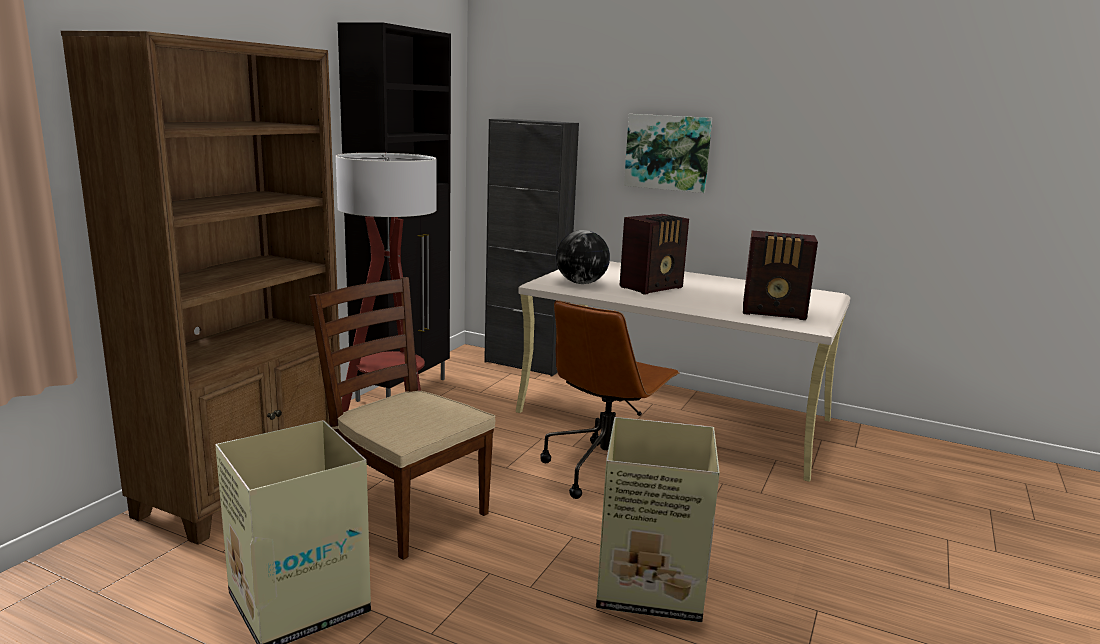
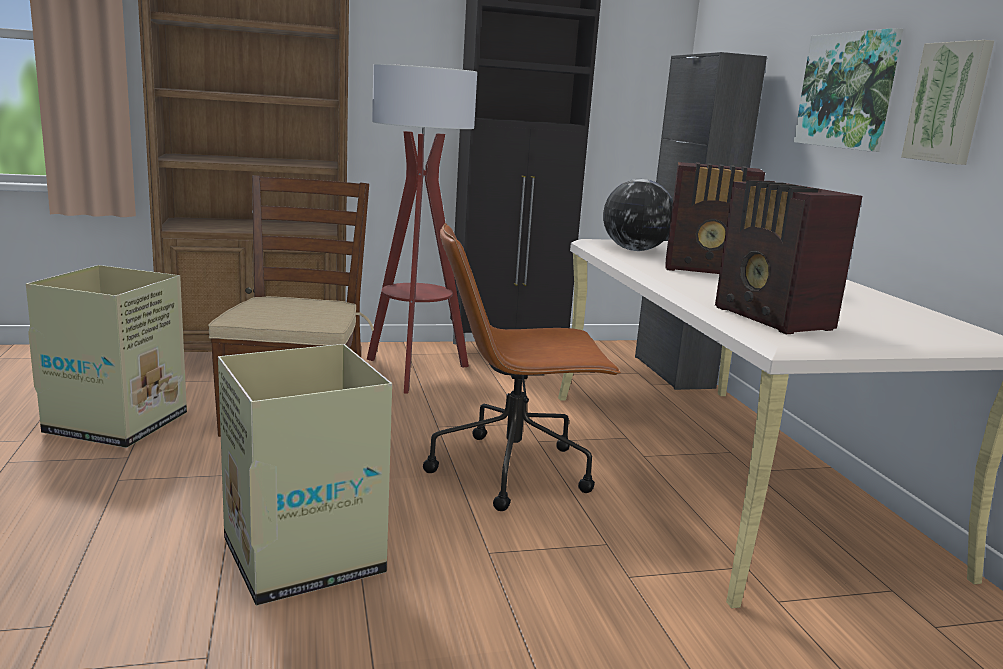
camera: 50 degrees right, 0 degrees up
(757, 165) = (949, 103): none -> picture

